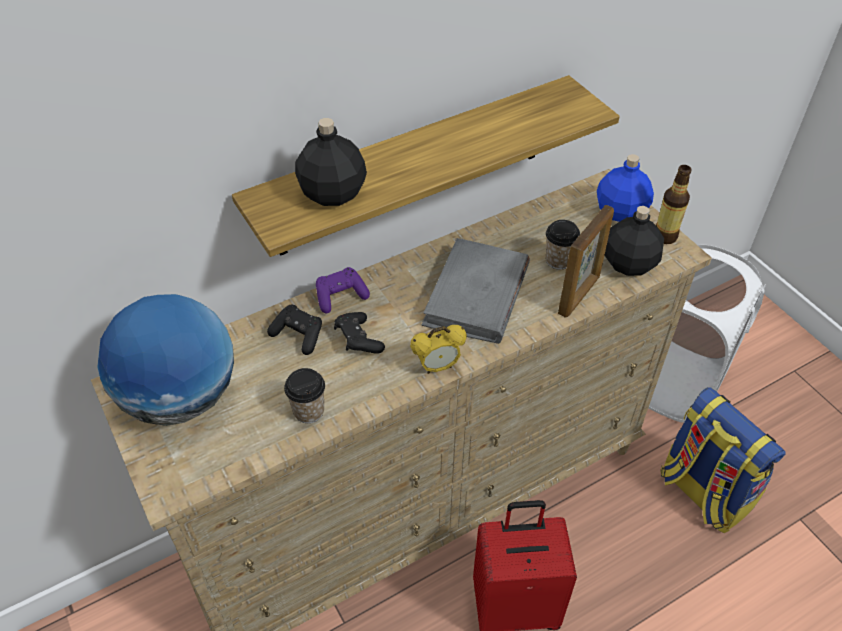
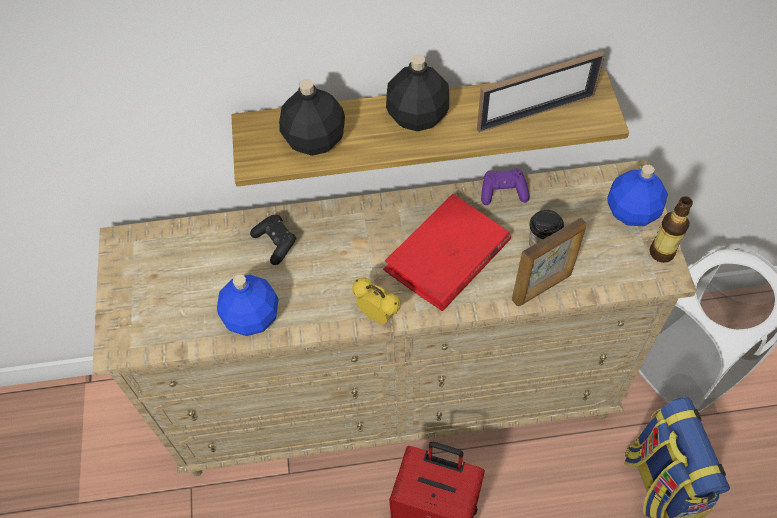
camera: 25 degrees right, 10 degrees up
(181, 397) = (159, 269): globe -> none
(309, 411) = (252, 317): cup -> blue bottle
(340, 296) = (328, 217): purple game controller -> purple game controller (503, 192)
(358, 340) = (323, 265): black game controller -> none
(437, 367) = (377, 314): alarm clock -> alarm clock turned 150 degrees counterclockwise
(476, 296) = (447, 256): grey book -> red book
(529, 120) = (535, 112): none -> picture frame
(629, 263) = (609, 270): black bottle -> black bottle (418, 116)

